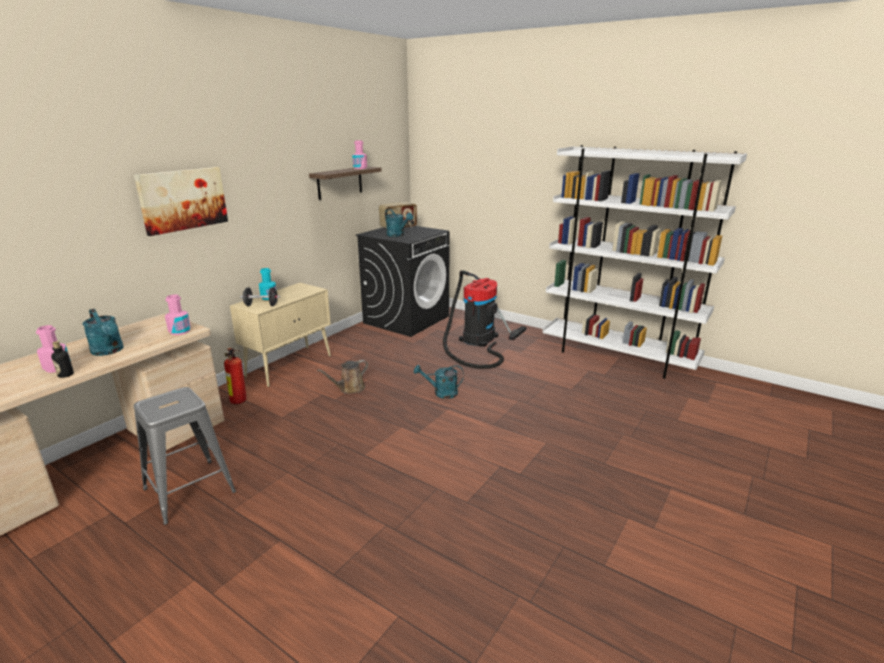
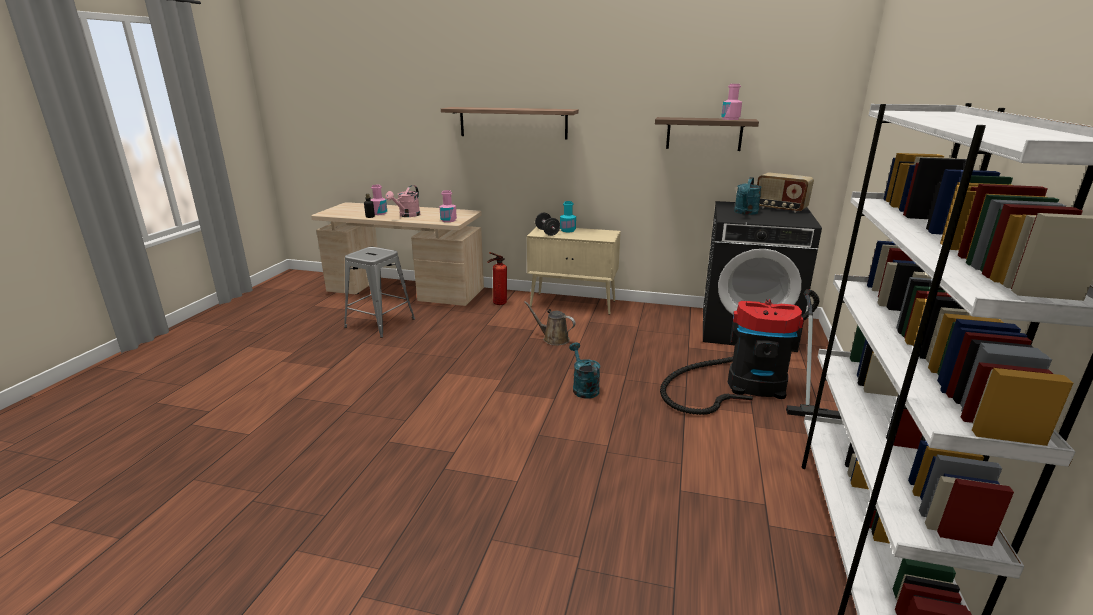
camera: 70 degrees right, 0 degrees up
(109, 351) = (407, 215): turquoise watering can -> pink watering can
(183, 199) = (513, 123): picture -> shelf

